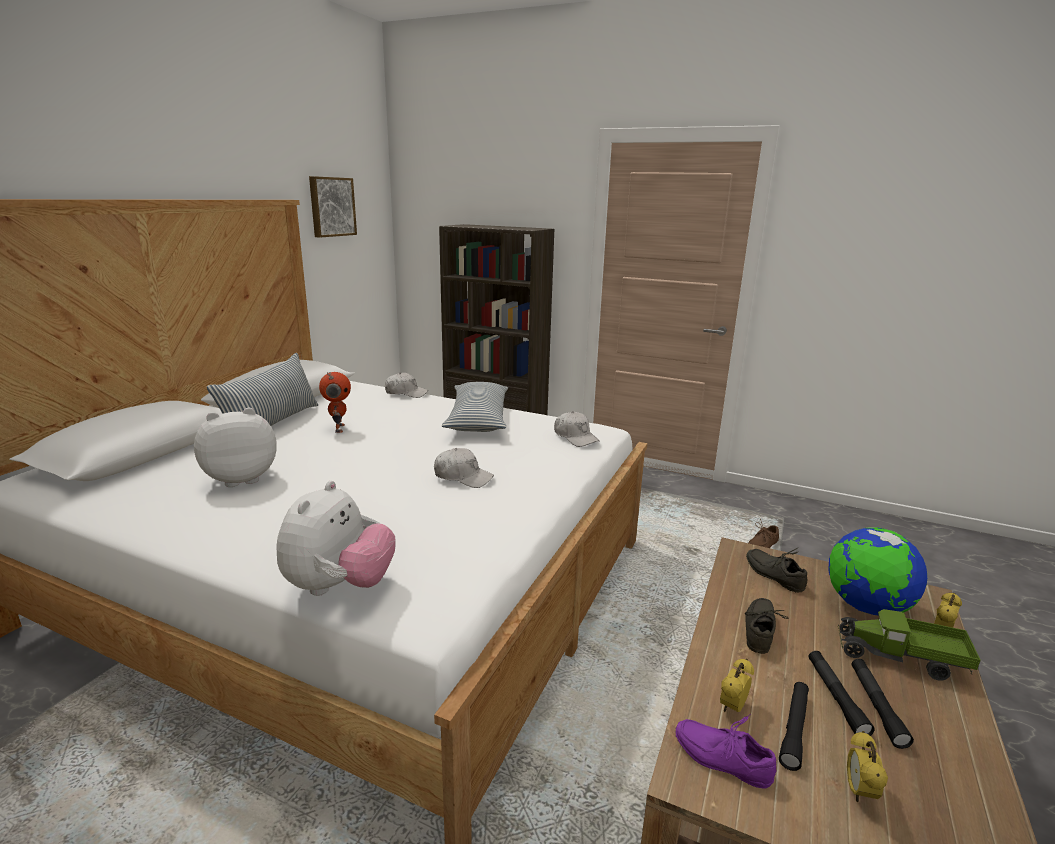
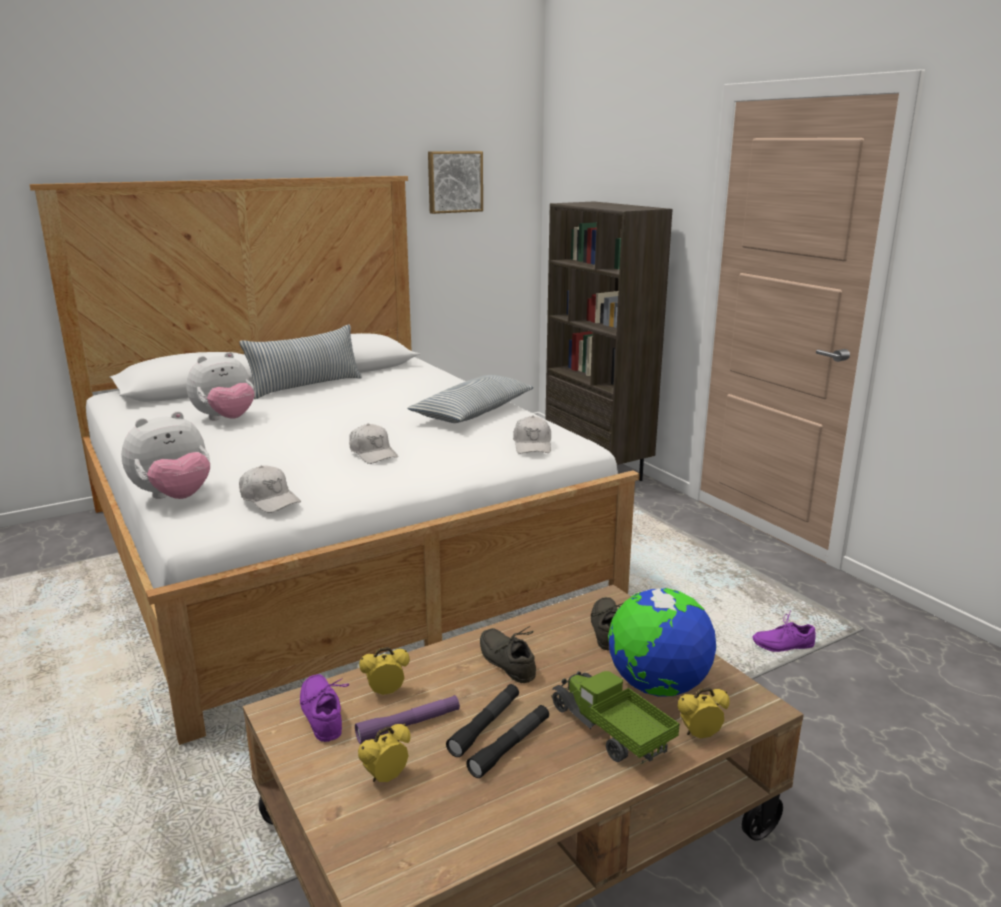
camera: 35 degrees right, 0 degrees up
(241, 478) = (226, 419): plush toy -> plush toy turned 135 degrees clockwise
(338, 428) = (346, 398): toy robot -> none
(406, 393) = (451, 380): white cap -> white cap (269, 499)
(761, 545) = (782, 644): brown shoe -> purple shoe
(762, 631) = (509, 661): grey shoe -> grey shoe turned 90 degrees counterclockwise
(794, 729) = (409, 725): black flashlight -> purple flashlight

